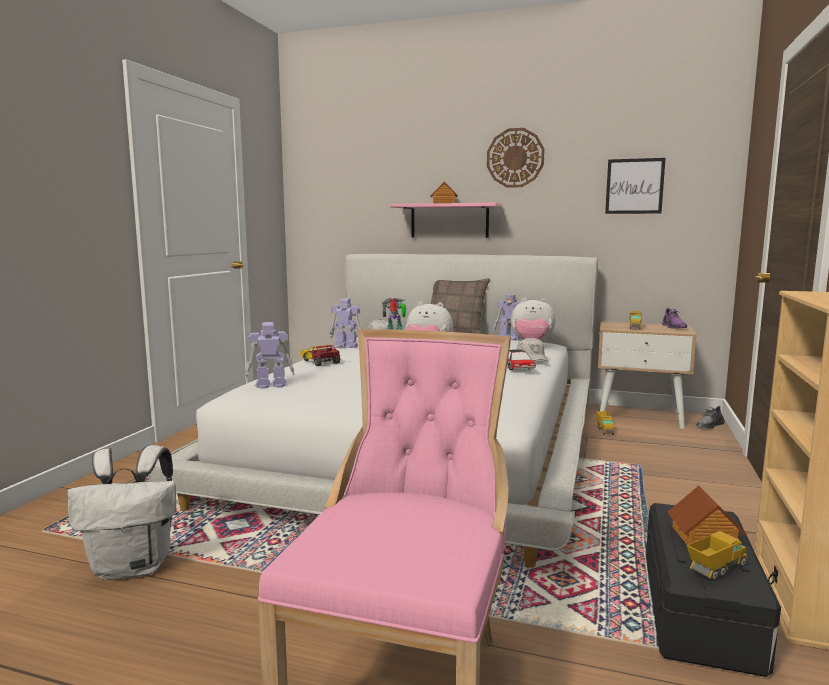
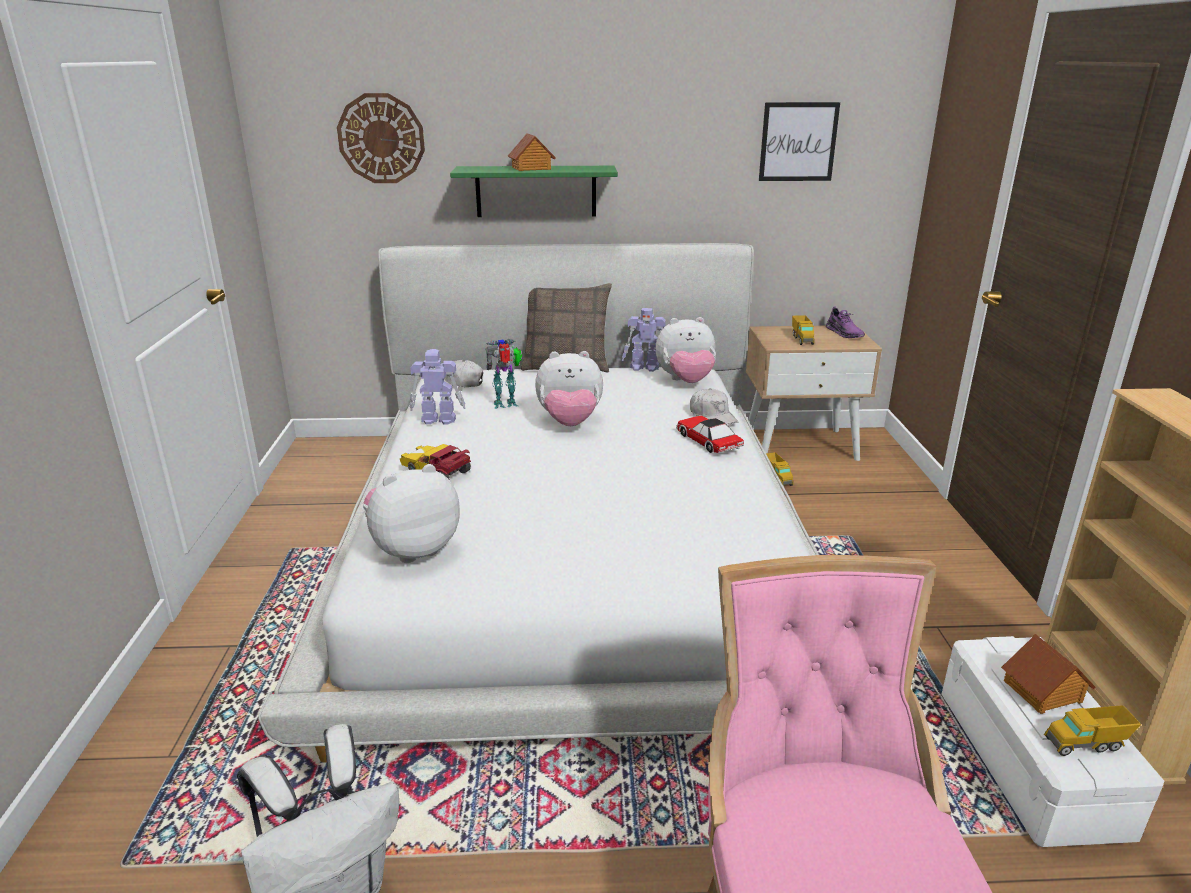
camera: 20 degrees left, 15 degrees up
(270, 385) = (413, 549): toy robot -> plush toy
(449, 221) = (536, 191): pink shelf -> green shelf
(515, 158) = (633, 95): wall clock -> wall clock (381, 138)
(701, 611) = (1032, 762): black storage box -> white storage box
(709, 425) = (882, 450): grey shoe -> none
(716, 570) = (1086, 744): toy truck -> toy truck turned 135 degrees counterclockwise

